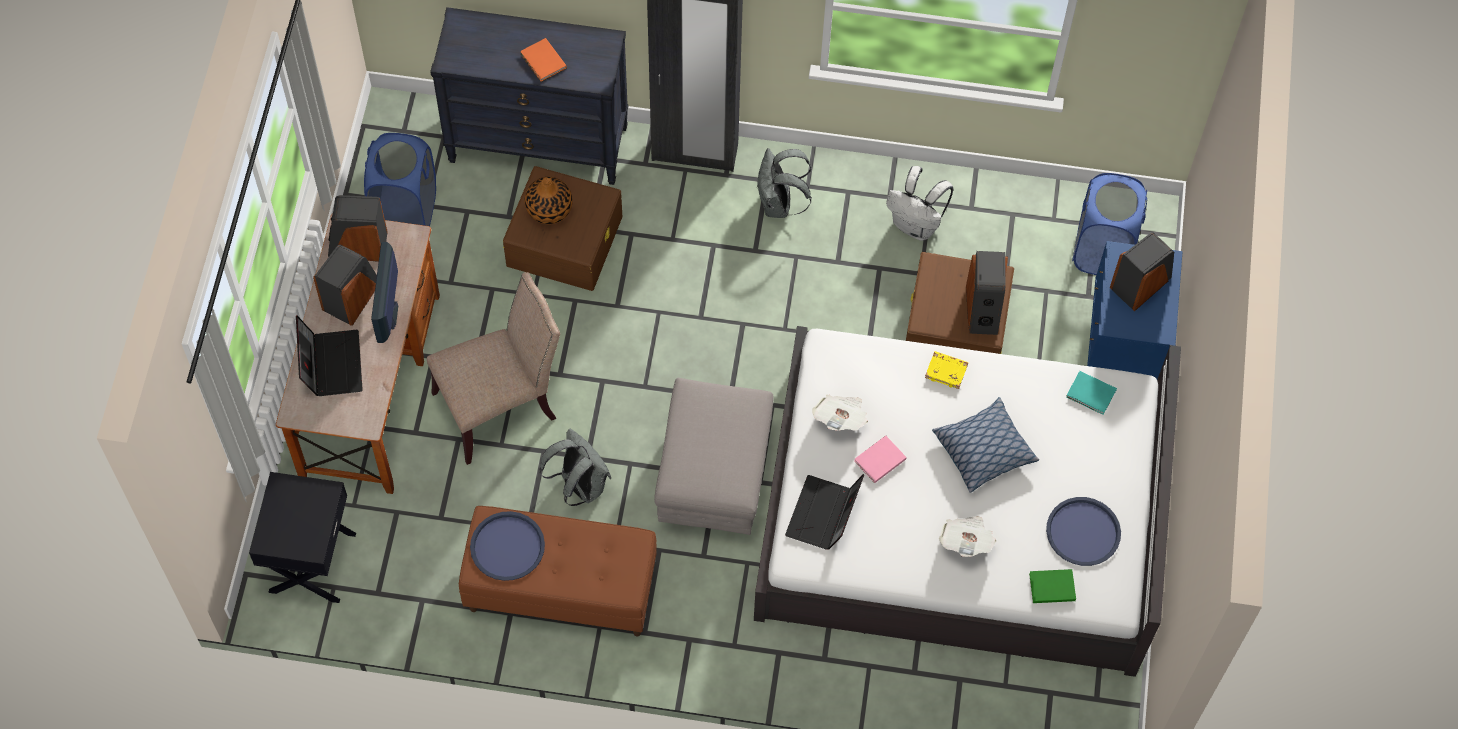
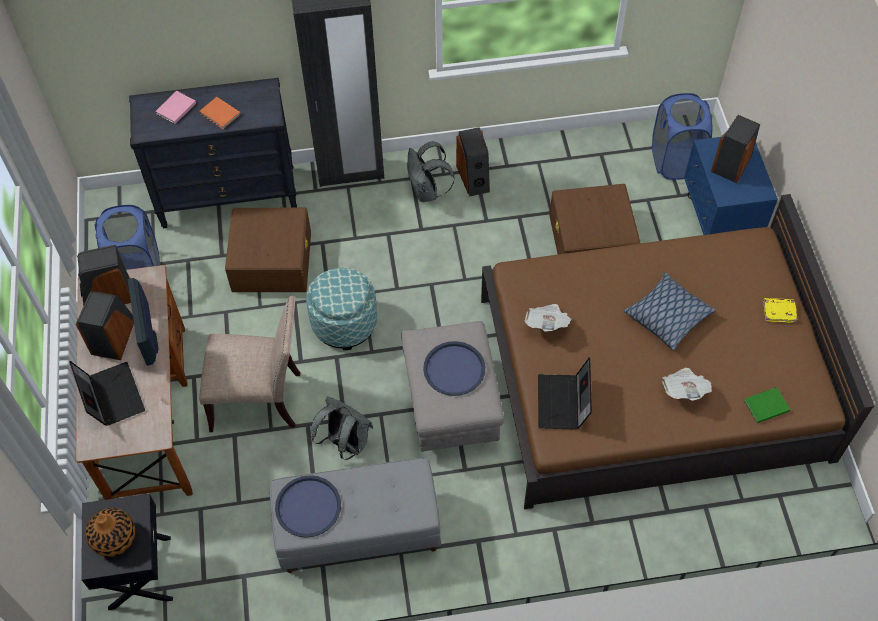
camera: 15 degrees left, 5 degrees down
(500, 406) = (260, 399): beige chair -> beige chair turned 45 degrees clockwise
(549, 209) = (254, 235): vase -> vase (114, 538)
(560, 590) = (358, 532): brown bench -> grey bench
(624, 342) = (344, 323): none -> ottoman
(878, 460) = (589, 347): pink book -> pink book (175, 109)
(916, 225) = (534, 180): white backpack -> none
(947, 371) = (614, 265): yellow book -> yellow book (779, 311)
(960, 515) = (652, 378): white bed -> brown bed
(983, 309) = (615, 218): speaker -> speaker (474, 178)
(1083, 532) = (771, 356): blue tray -> blue tray (454, 369)
(1091, 395) = (731, 252): turquoise book -> none

